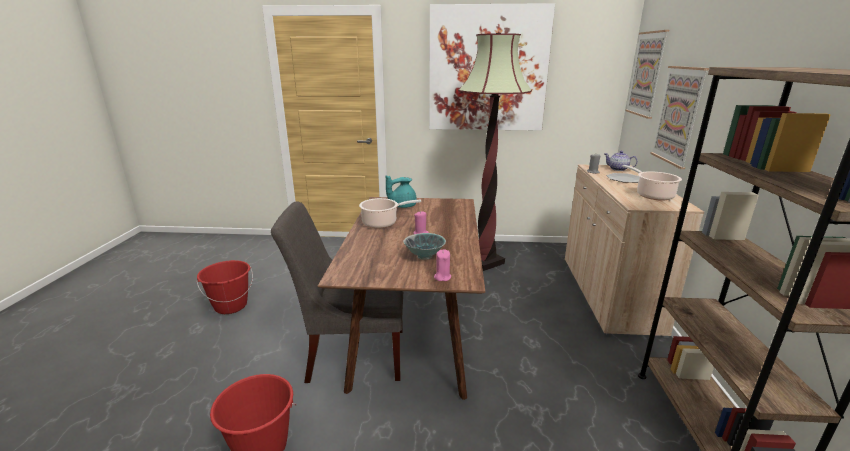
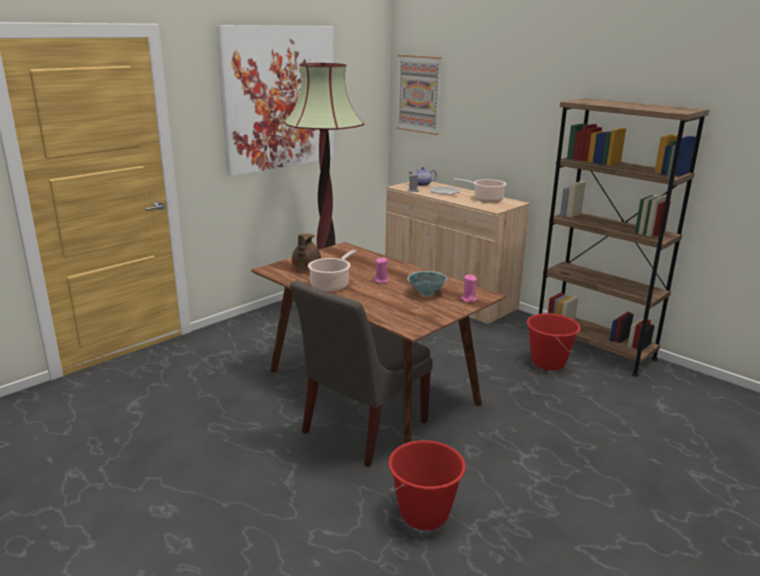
camera: 50 degrees left, 0 degrees up
(231, 306) = (154, 472): red bucket -> red bucket (548, 363)
(402, 206) = (305, 266): turquoise teapot -> brown teapot
(678, 115) = (475, 131): picture -> none

